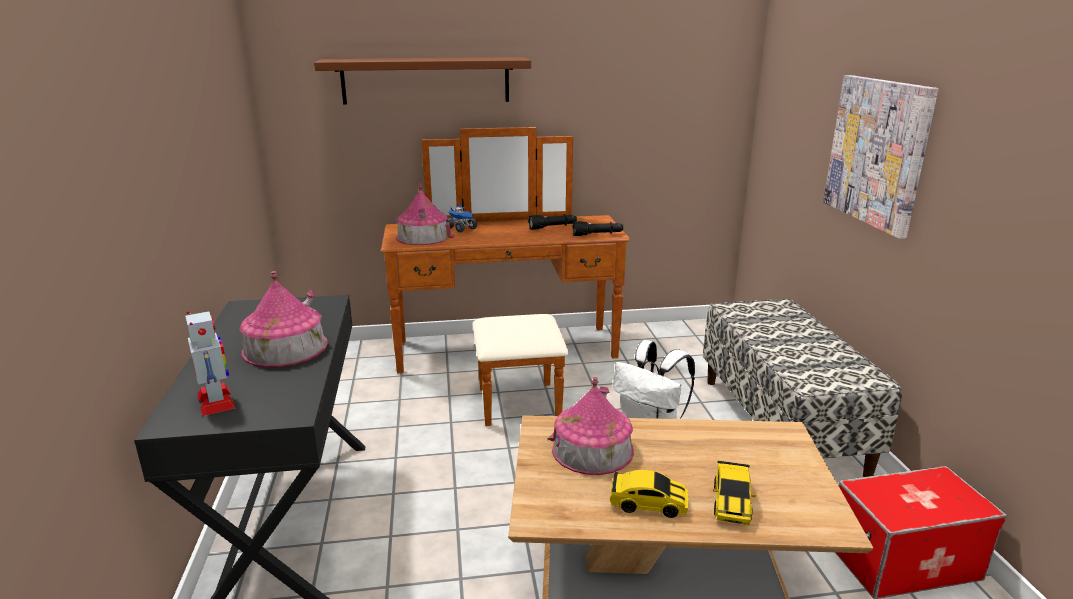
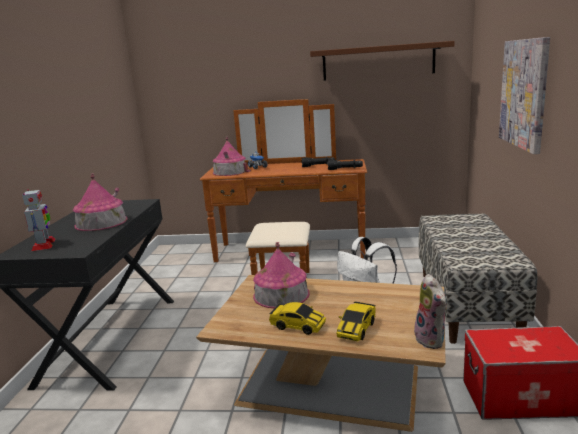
camera: 15 degrees right, 5 degrees down
(426, 80) = (235, 71): brown shelf -> brown shelf (378, 62)
(837, 512) = (432, 340): none -> plush toy

